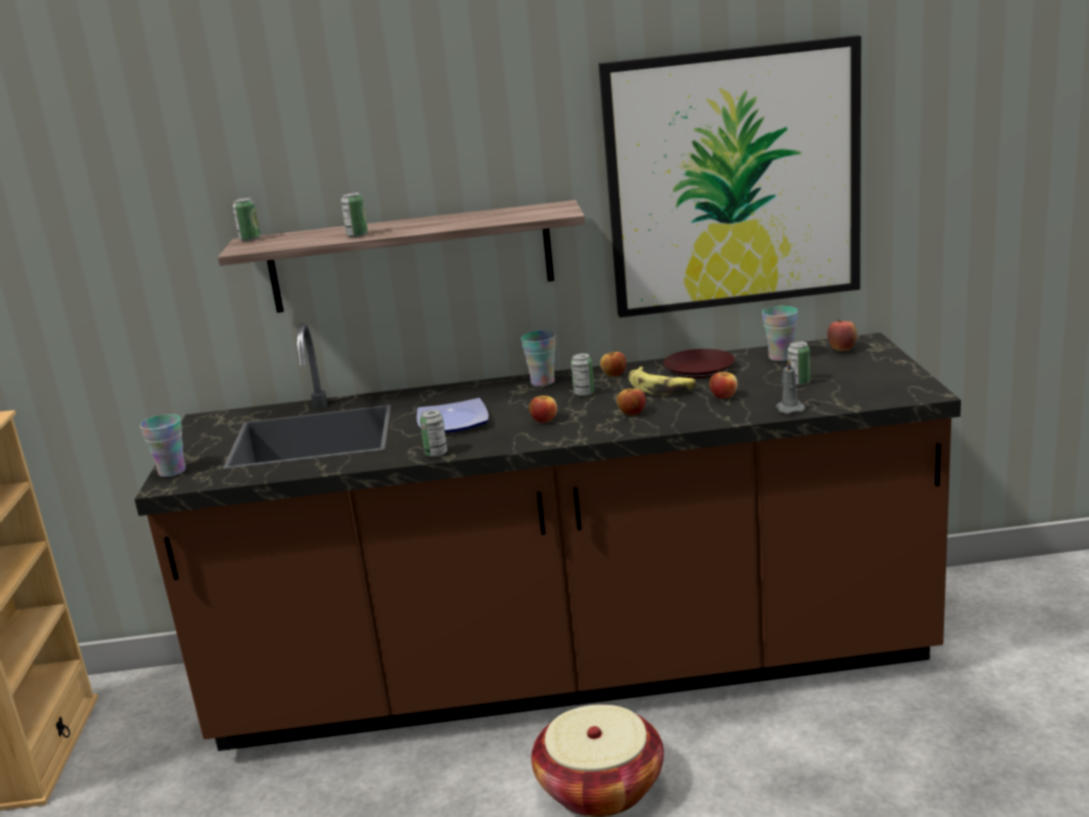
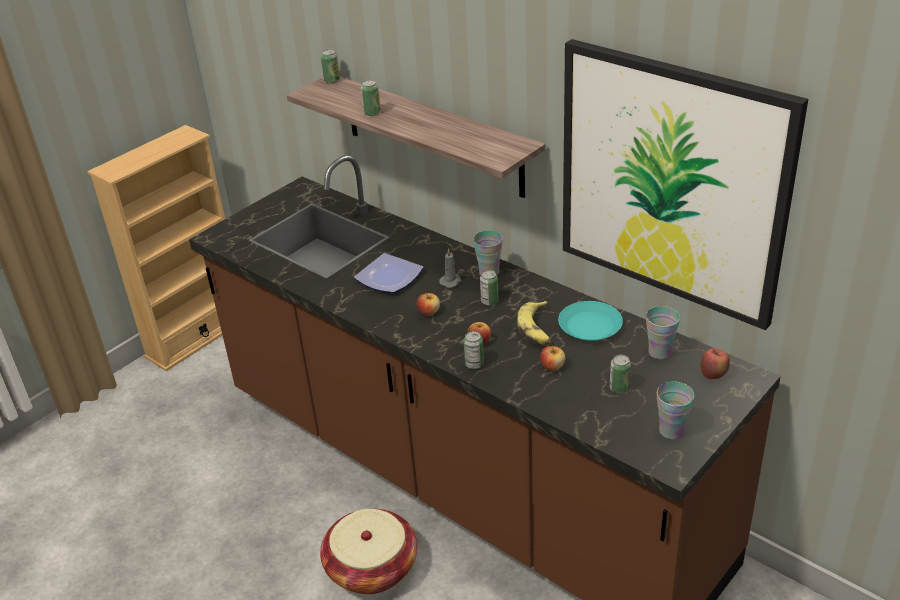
camera: 45 degrees right, 15 degrees up
(172, 471) = (229, 226): cup -> cup (671, 431)
(436, 453) = (338, 301): can -> can (474, 364)
(614, 375) = (536, 294): apple -> none
(698, 369) = (589, 326): brown plate -> turquoise plate
(789, 408) = (564, 410): grey candle -> grey candle (451, 281)

